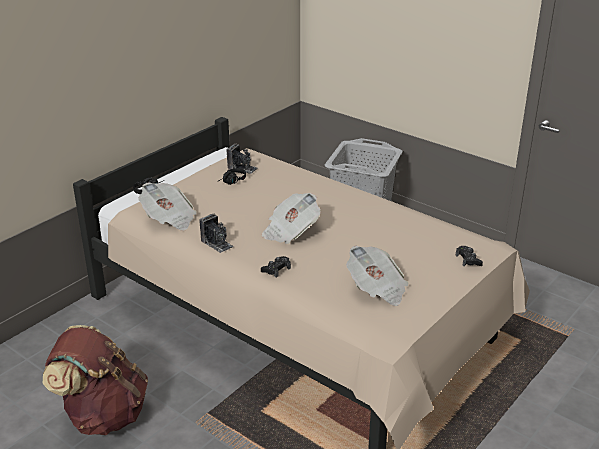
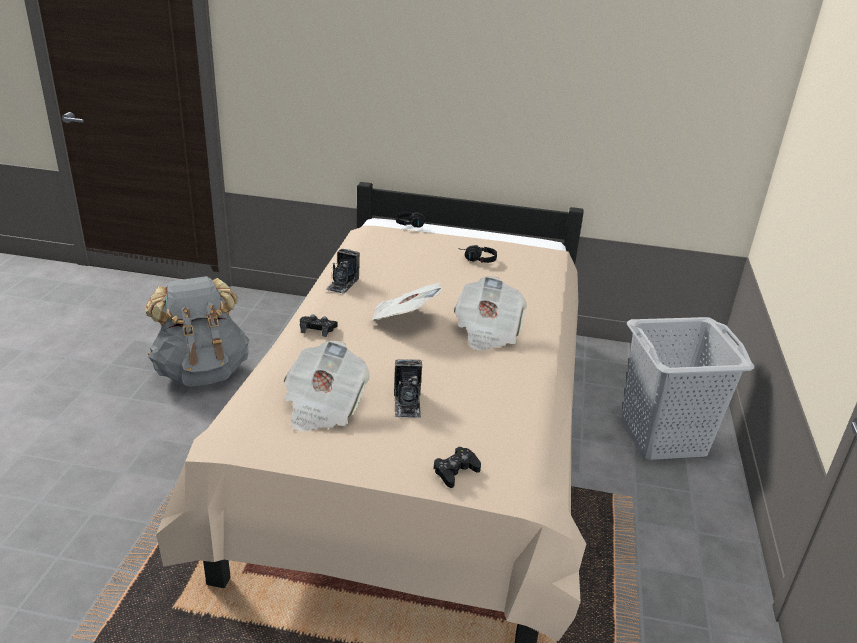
camera: 60 degrees right, 0 degrees up
(103, 414) = (202, 371): brown backpack -> grey backpack
(169, 219) = (368, 249): newspaper -> newspaper (487, 331)
(242, 168) = (512, 258): camera -> camera (407, 403)

